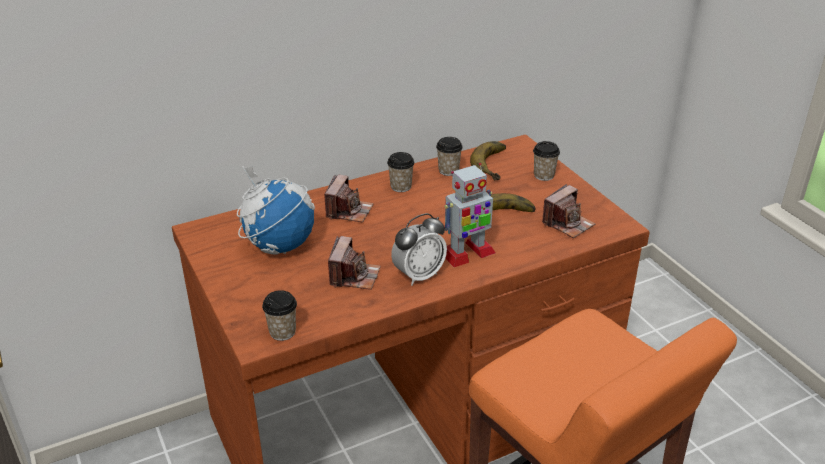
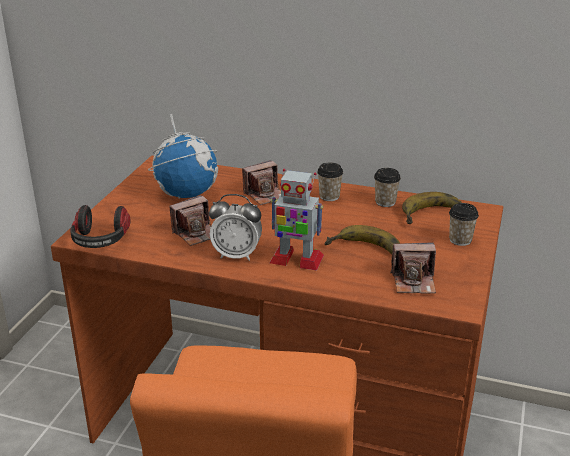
camera: 45 degrees right, 5 degrees down
(282, 332) = (100, 241): cup -> headphones

